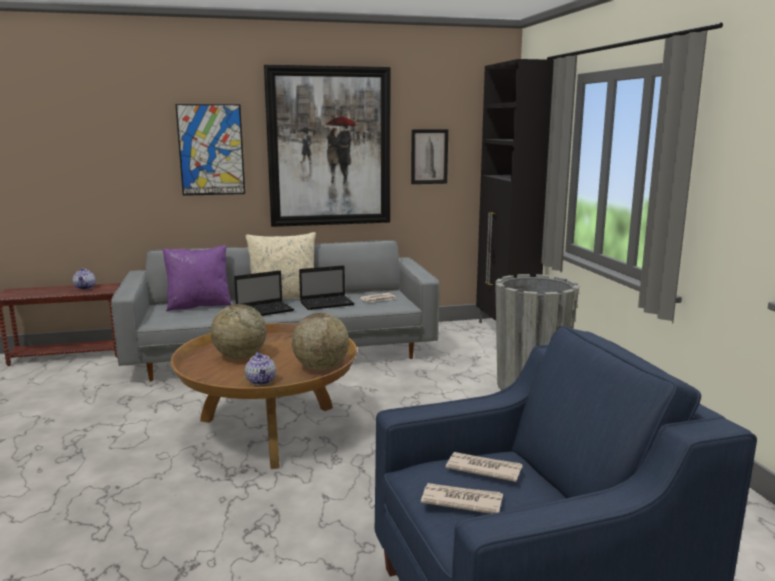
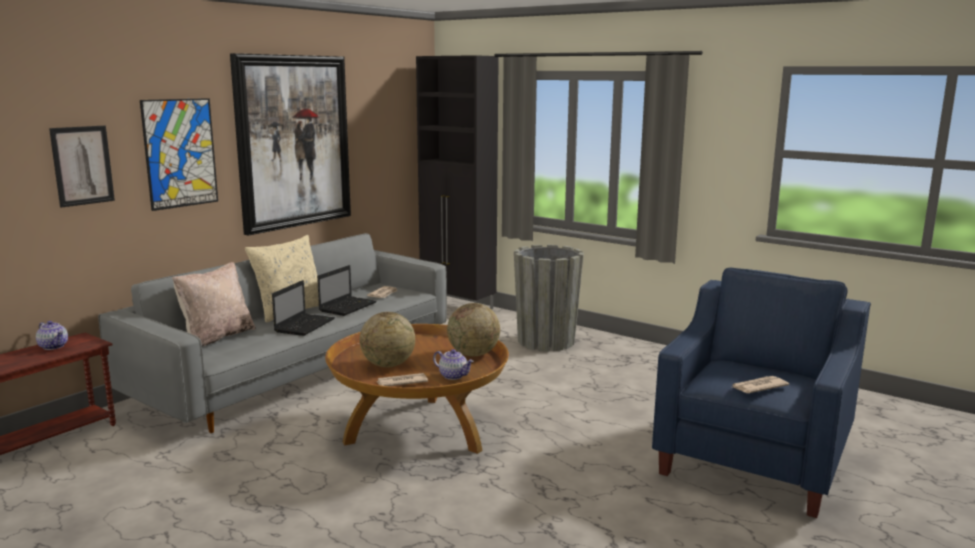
camera: 40 degrees left, 0 degrees up
(199, 305) = (217, 337): purple pillow -> beige pillow
(429, 156) = (375, 145): picture -> picture (82, 165)
(483, 469) = (733, 370): newspaper -> newspaper (401, 382)

